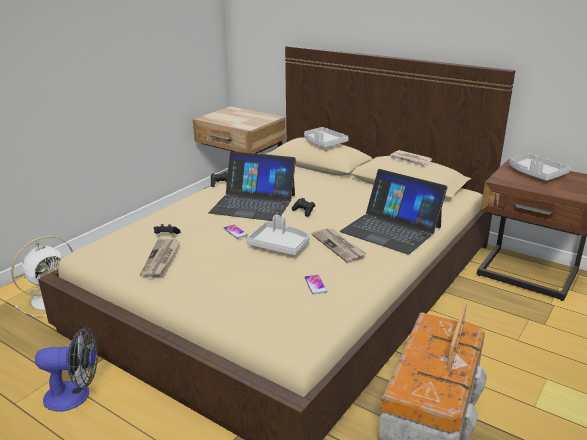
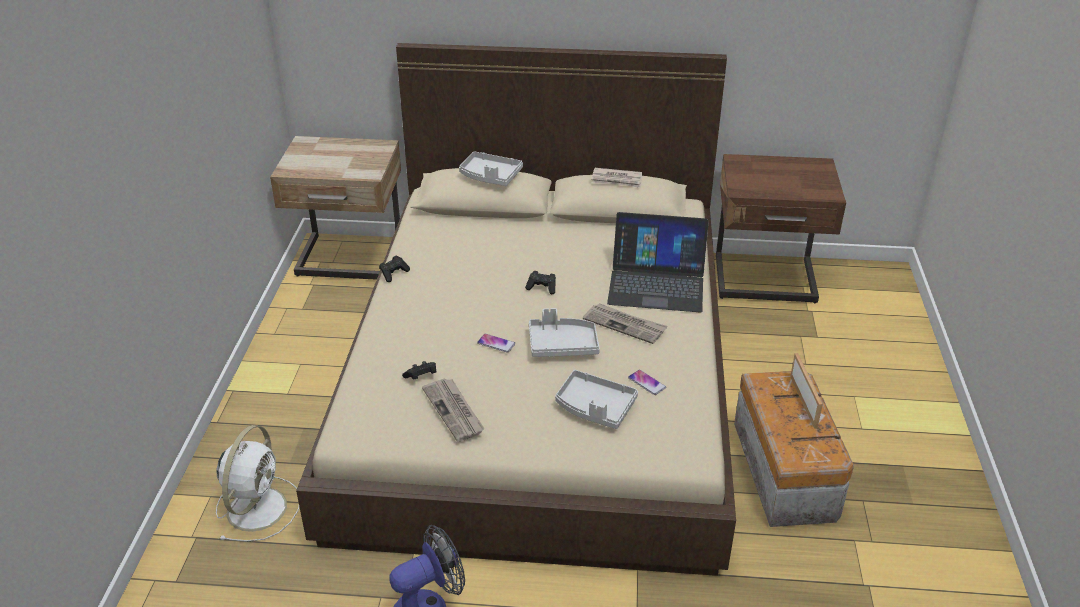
camera: 30 degrees left, 10 degrees up
(253, 203) = (471, 294): laptop -> none
(536, 174) = (767, 171): grey tray -> grey tray (594, 407)

